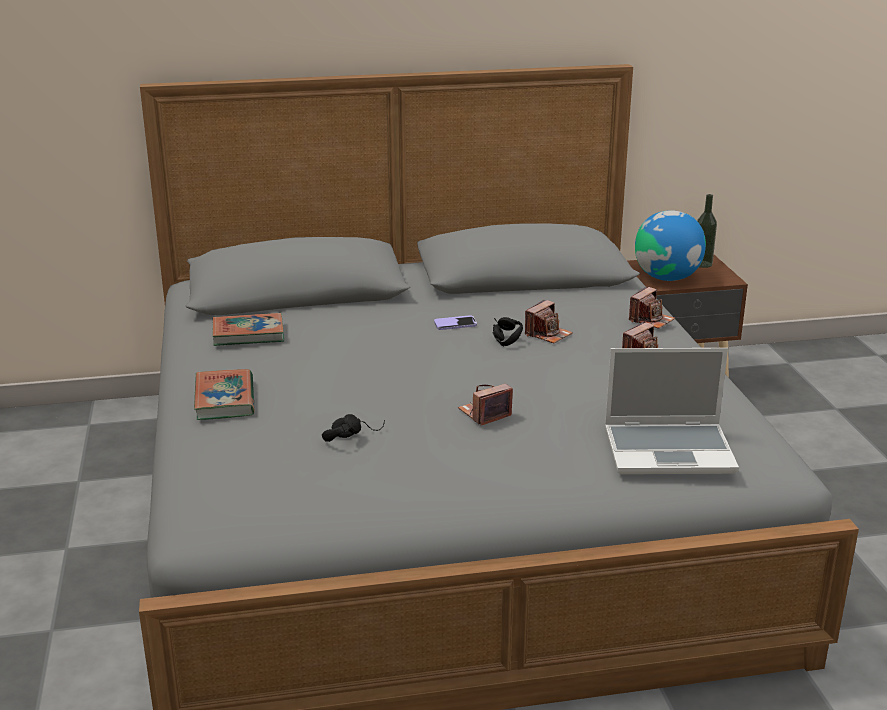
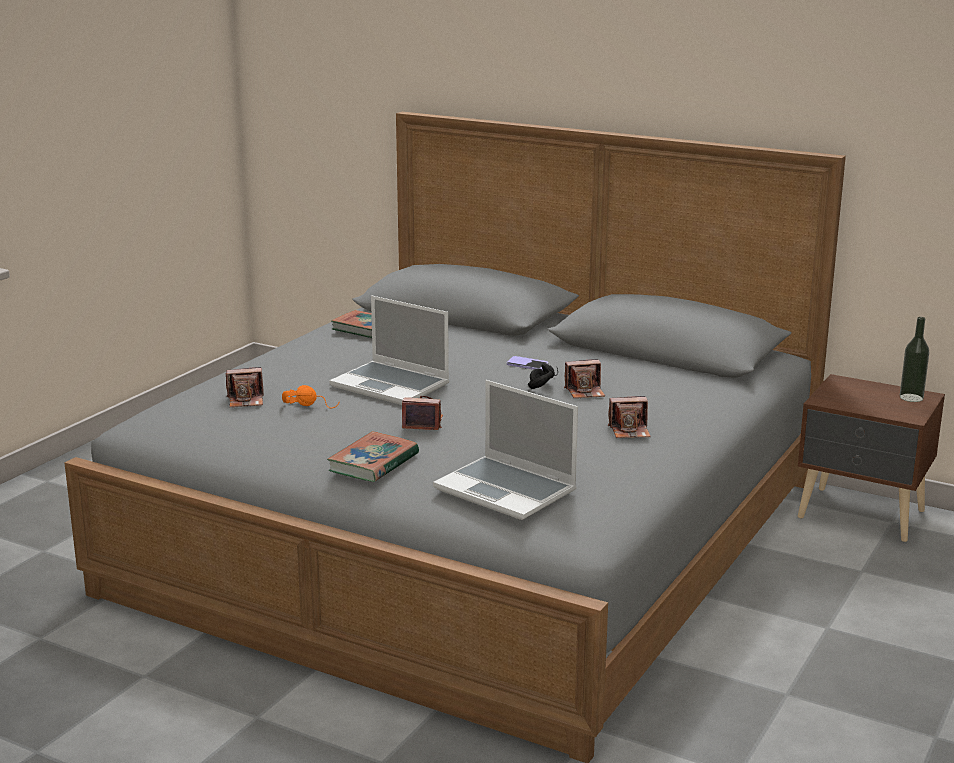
camera: 40 degrees right, 5 degrees down
(225, 399) = (278, 362): book -> book (373, 463)
(352, 435) = (311, 406): black headphones -> orange headphones
(384, 385) = (392, 385): none -> laptop
(651, 320) = (700, 409): camera -> camera (246, 400)
(667, 277) = (847, 398): globe -> none

